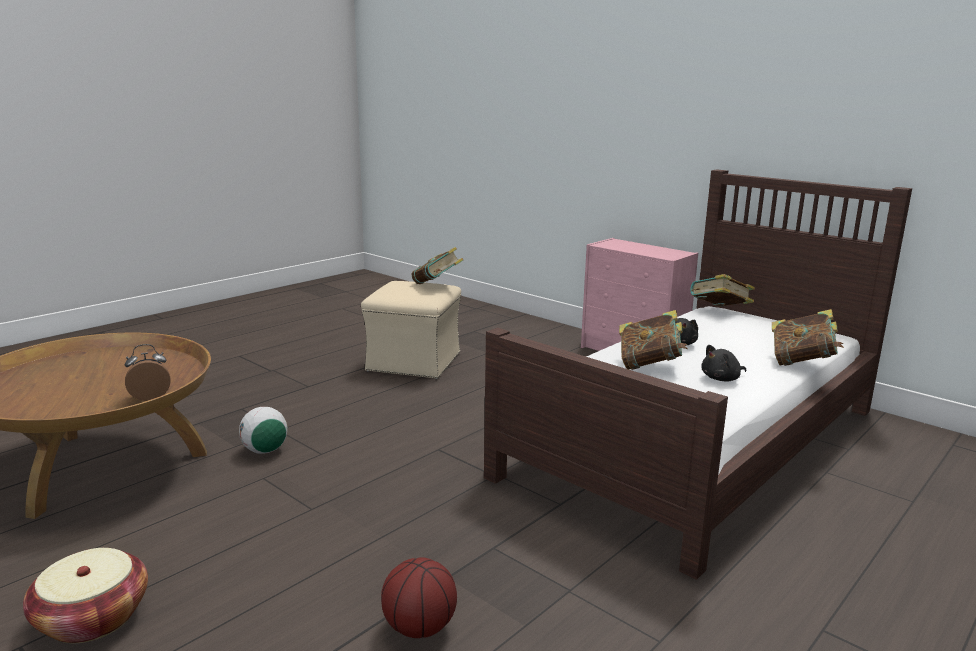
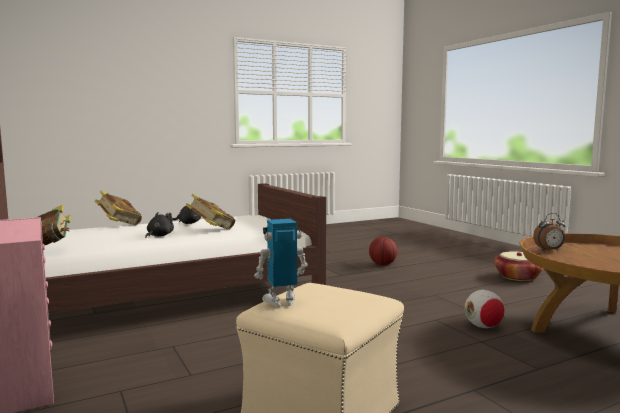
camera: 160 degrees left, 10 degrees down
(437, 285) = (281, 302): book -> toy robot

